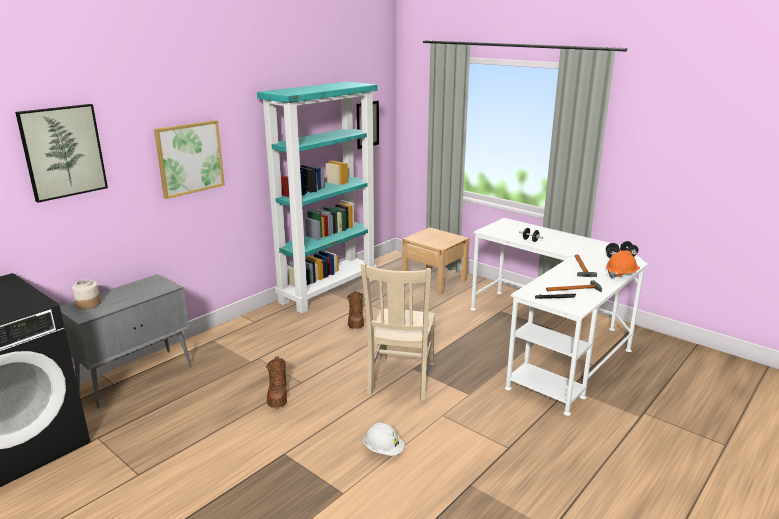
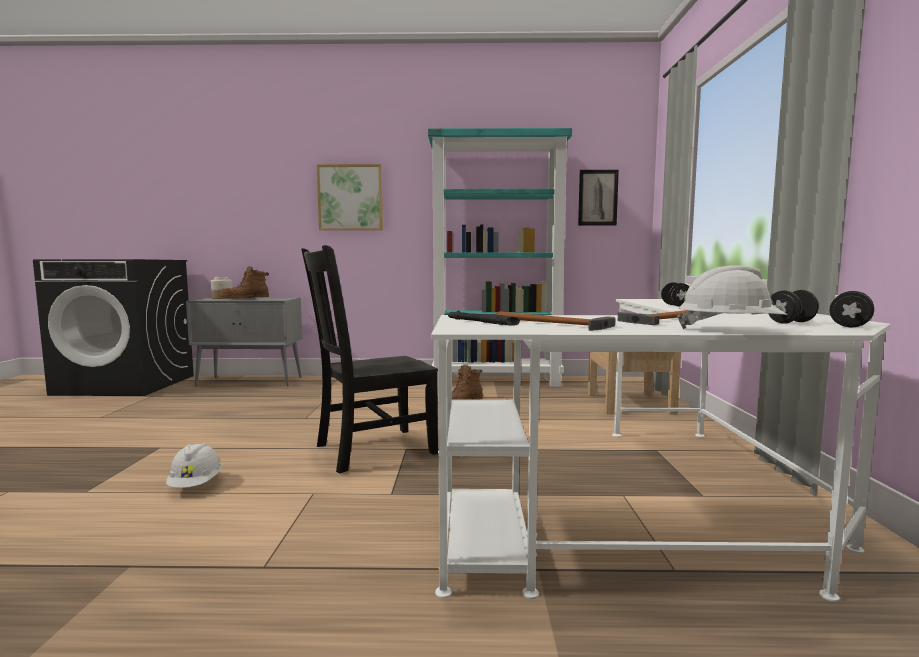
camera: 50 degrees right, 15 degrees down
(63, 152) = (238, 173): picture -> none
(277, 395) = (270, 417): brown boot -> brown boot (245, 298)
(400, 379) = (371, 450): beige chair -> black chair
(621, 274) = (729, 330): orange hard hat -> white hard hat

